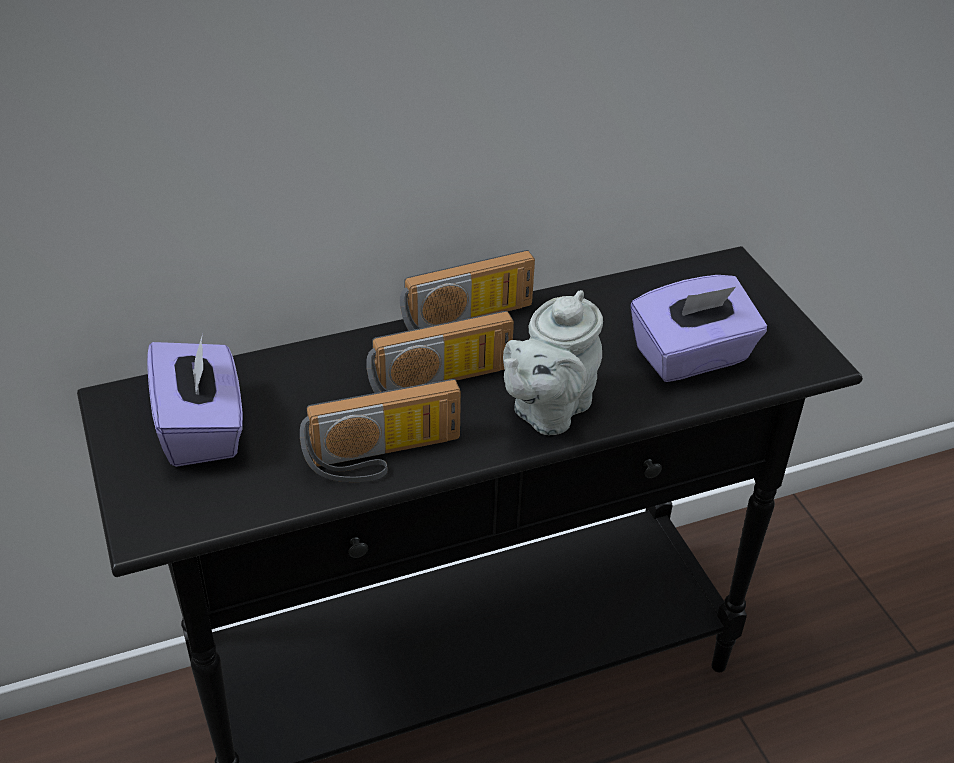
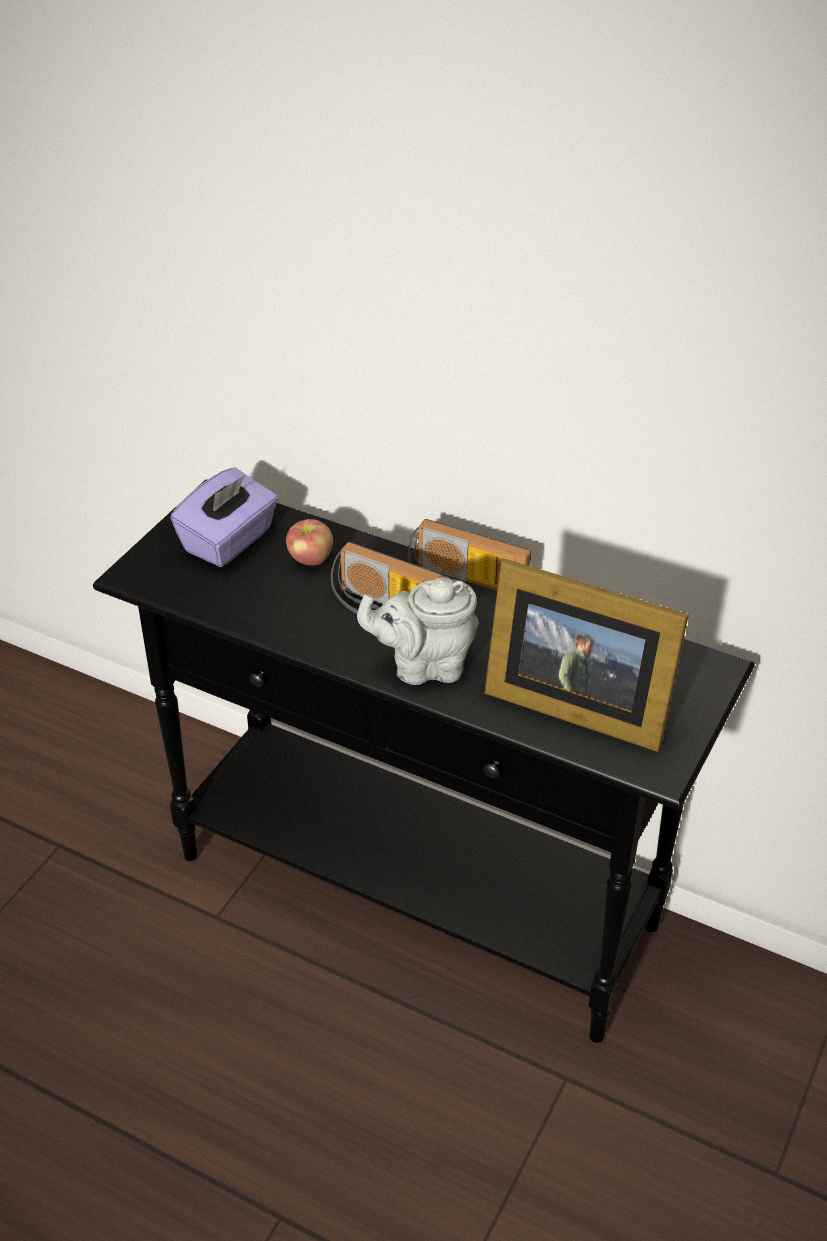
camera: 50 degrees right, 0 degrees up
(308, 391) = (311, 559): none -> apple
(384, 458) = (292, 623): radio -> none
(692, 357) = (573, 703): purple tissue box -> picture frame

